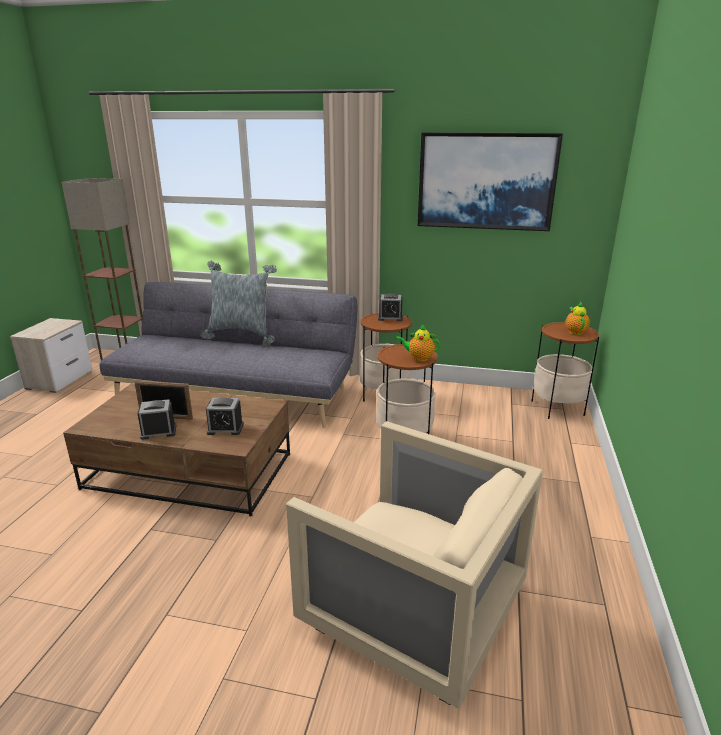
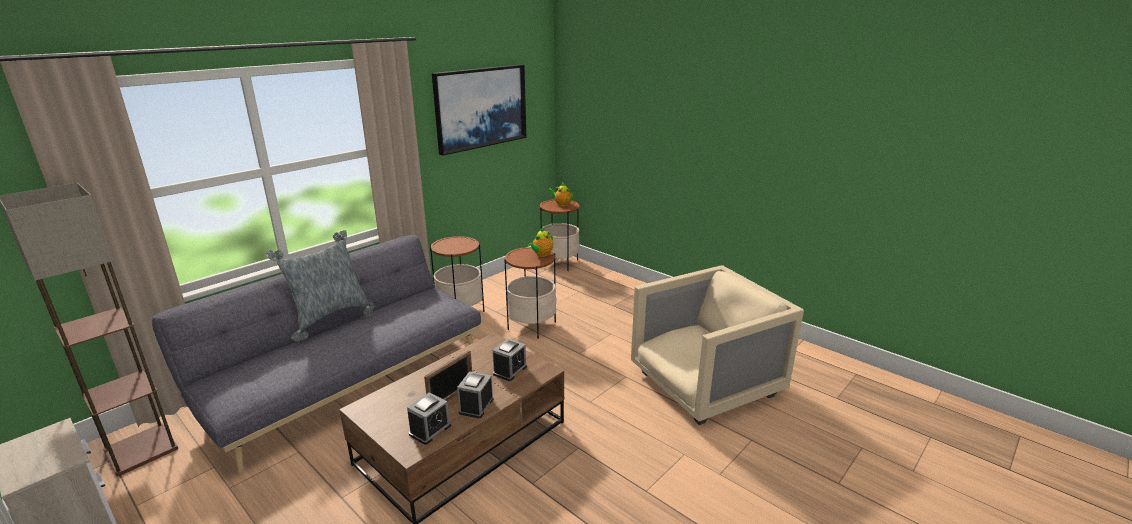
camera: 60 degrees left, 0 degrees up
(390, 318) = (452, 241): alarm clock -> alarm clock (430, 430)

